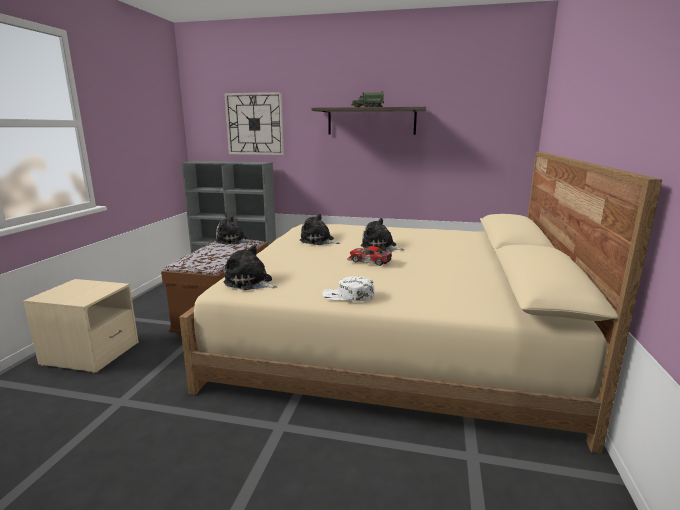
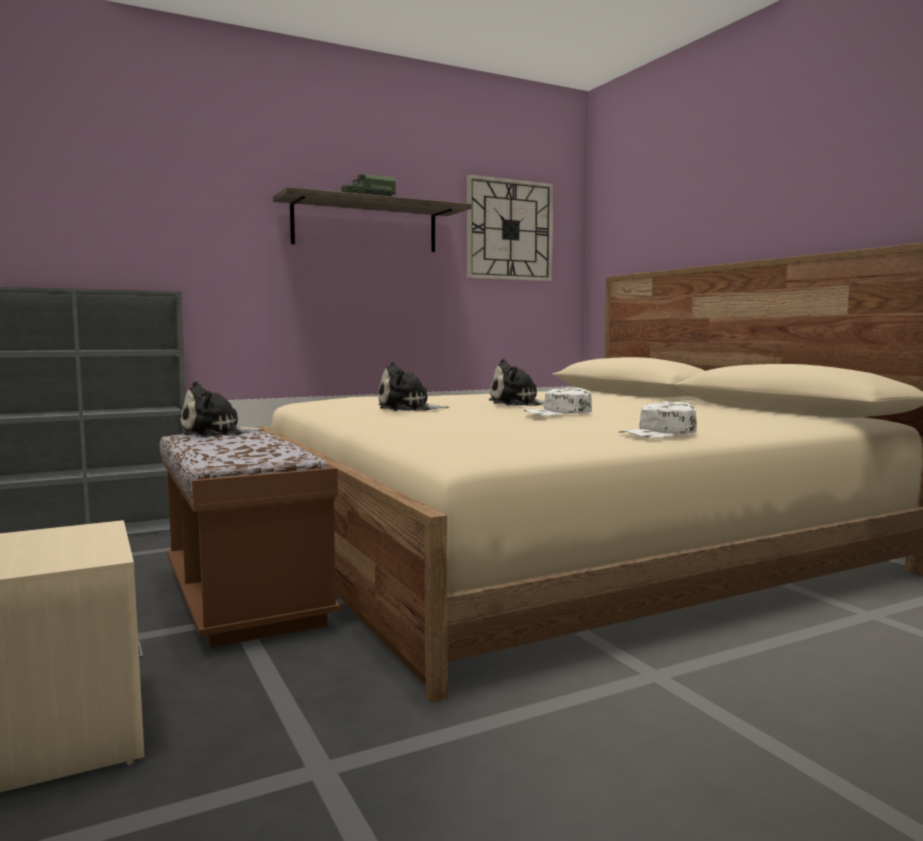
camera: 40 degrees left, 10 degrees down
(250, 283) = (489, 443): plush toy -> none
(254, 124) = (130, 214): wall clock -> wall clock (509, 230)
(369, 261) = (558, 413): toy car -> white cap

